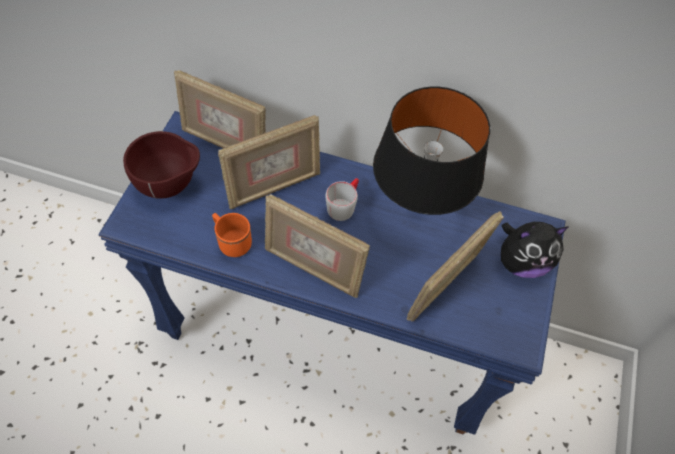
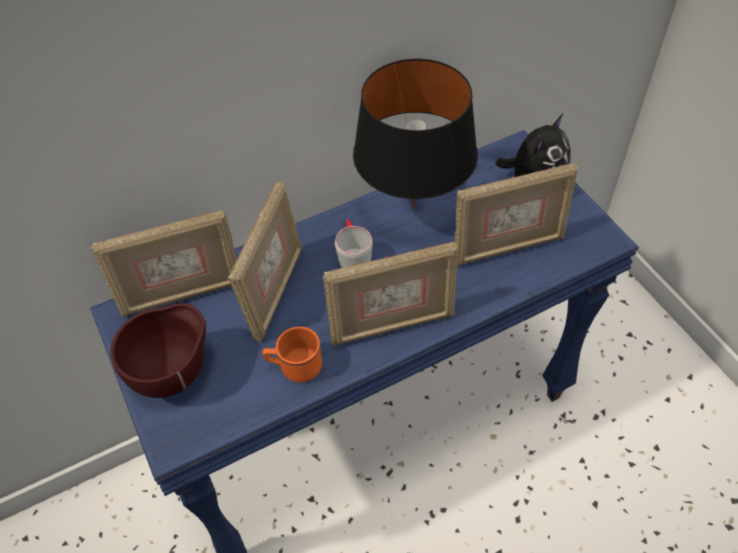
camera: 40 degrees left, 5 degrees down
(445, 288) = (507, 247): picture frame -> picture frame turned 105 degrees counterclockwise

